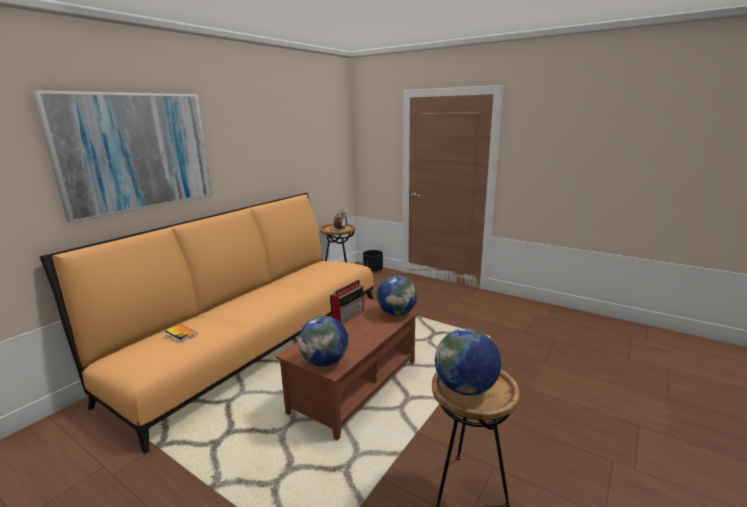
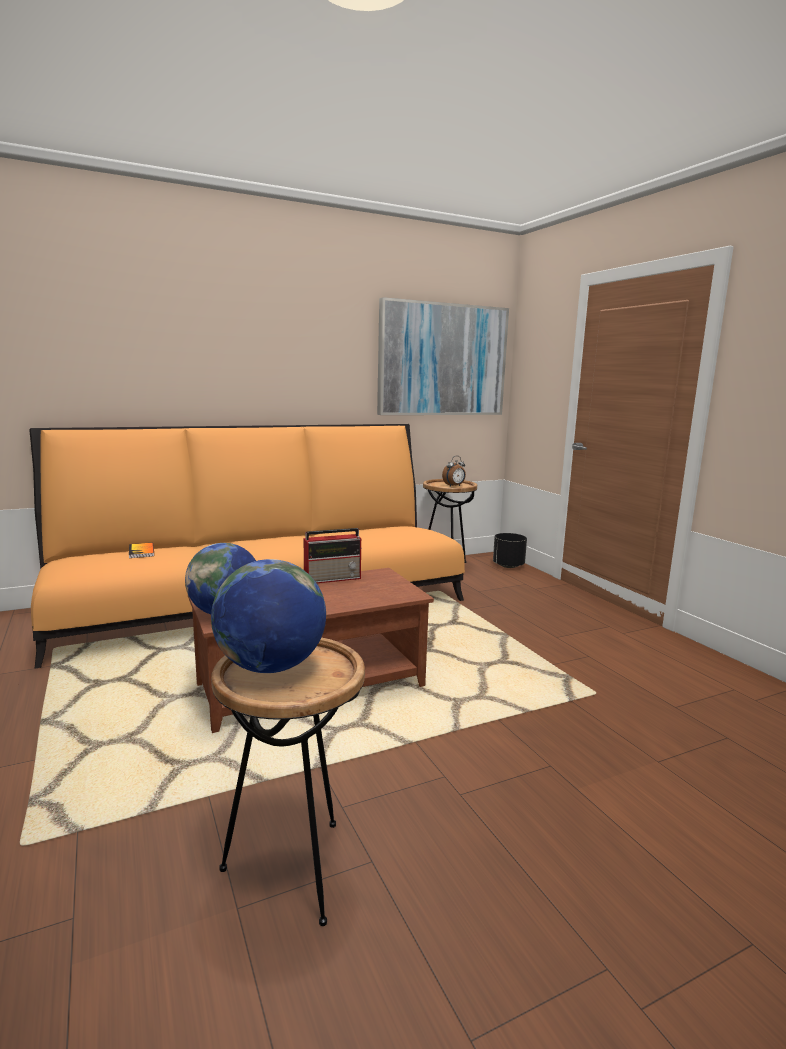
camera: 30 degrees right, 5 degrees down
(135, 152) = (157, 331): picture -> picture (442, 360)
(397, 313) = (400, 591): globe -> none

